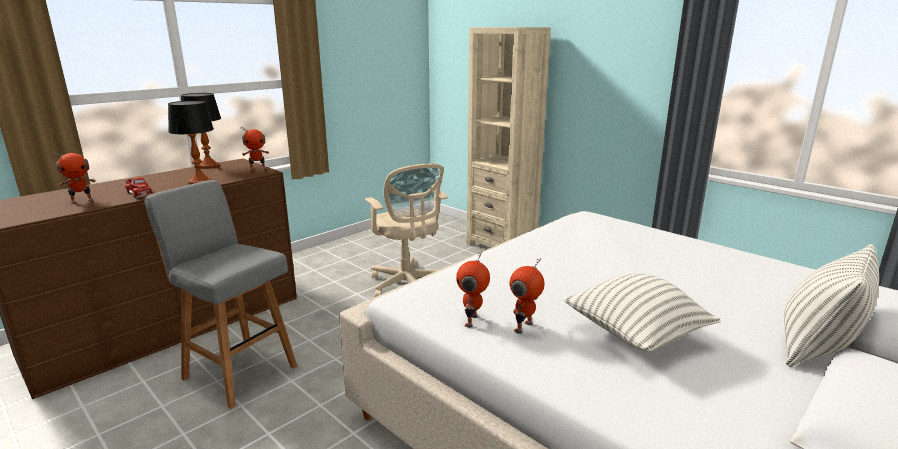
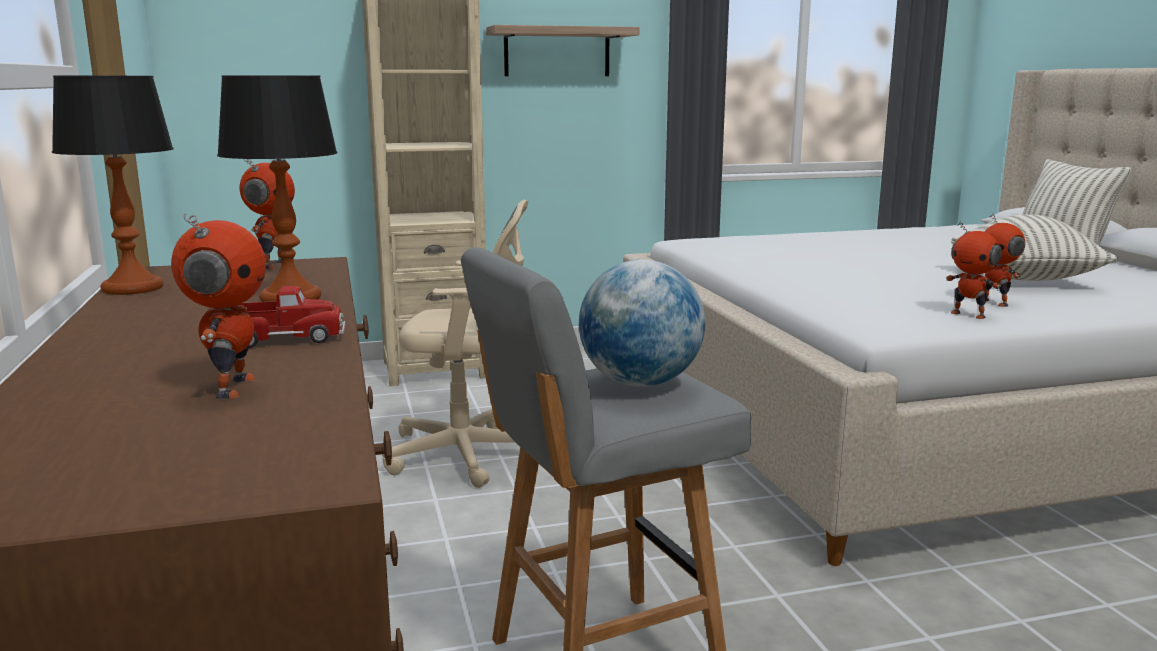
camera: 60 degrees left, 5 degrees down
(226, 257) = (640, 383): none -> globe
(604, 69) = (557, 52): none -> shelf

